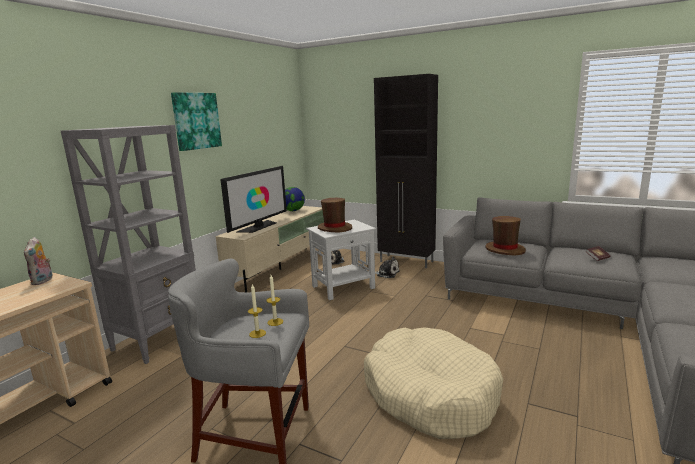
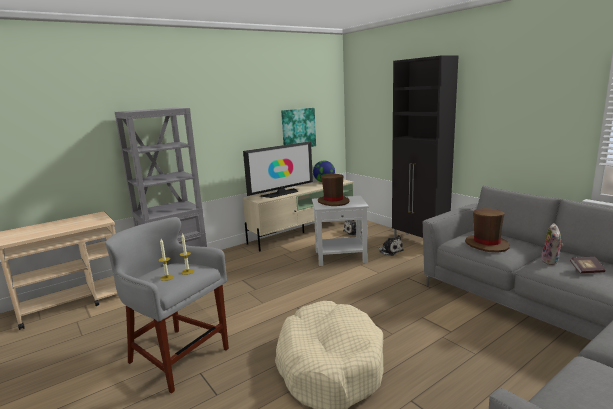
camera: 25 degrees right, 0 degrees up
(43, 281) = (92, 216): plush toy -> plush toy (551, 261)
(196, 121) = (230, 102): picture -> picture (298, 128)

